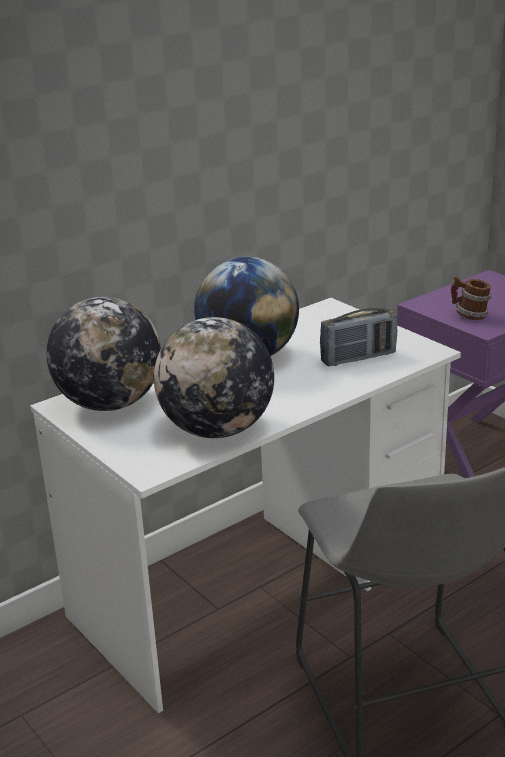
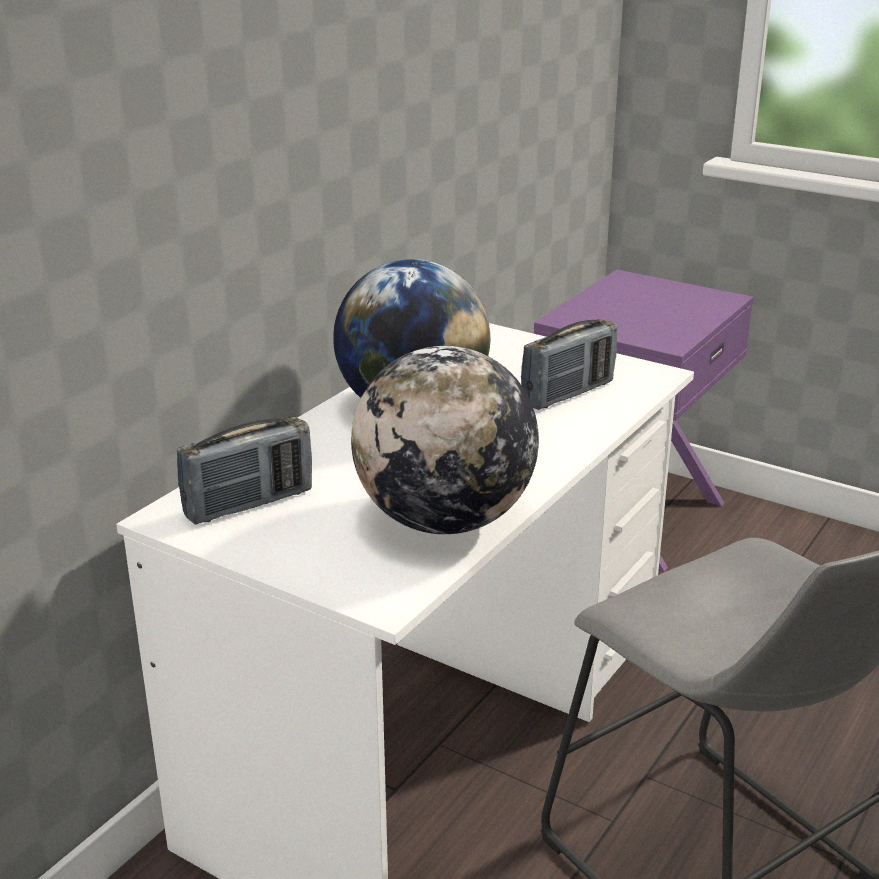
camera: 20 degrees left, 0 degrees up
(110, 404) = (249, 504): globe -> radio
(469, 316) = (637, 328): mug -> none

